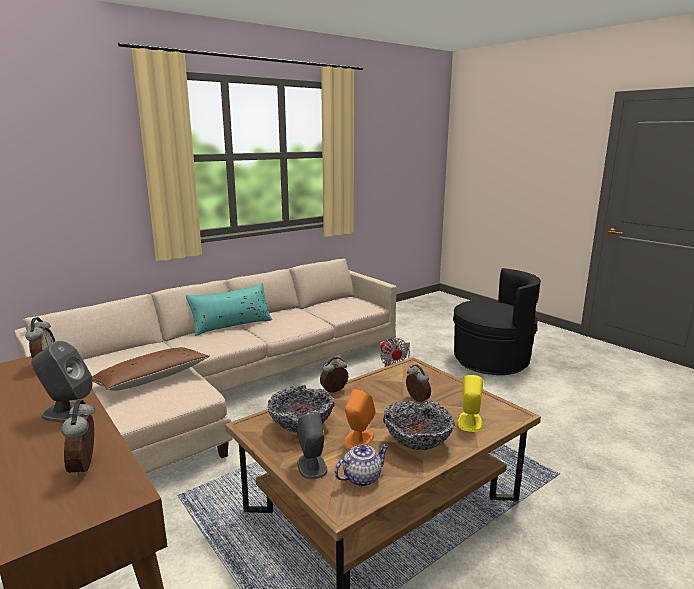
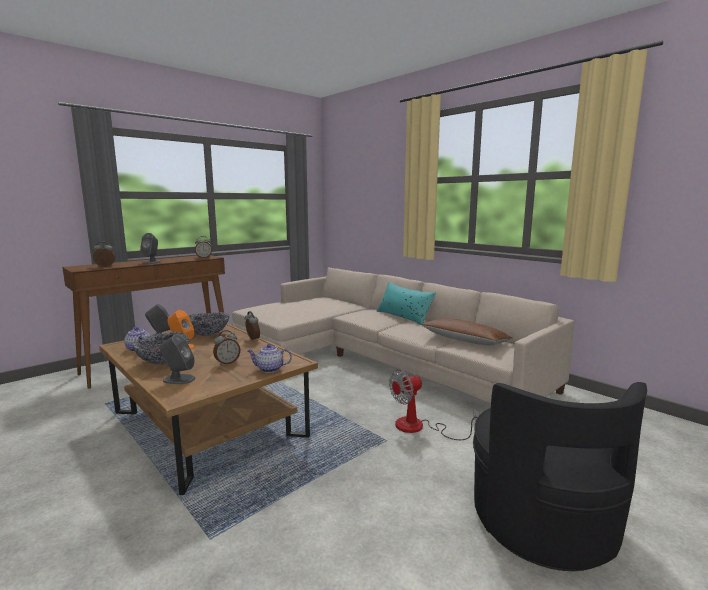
camera: 85 degrees right, 5 degrees down
(152, 379) = (302, 310): brown pillow -> brown pillow (464, 340)
(434, 376) = (269, 369): none -> teapot
(470, 422) = (178, 379): yellow speaker -> grey speaker

